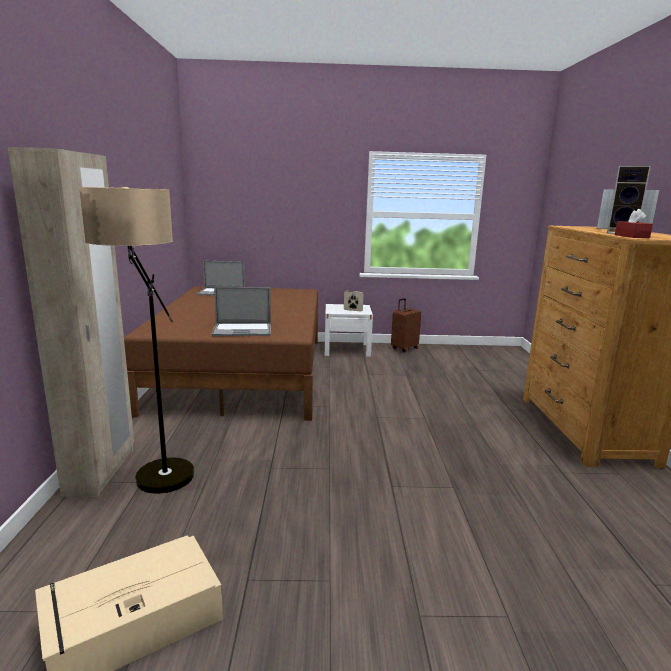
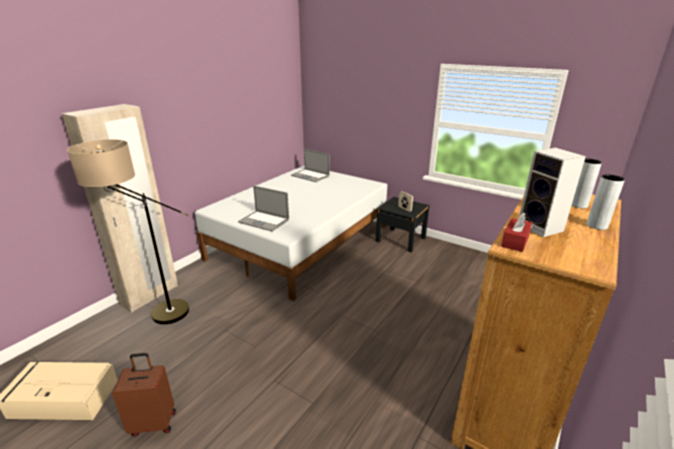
camera: 35 degrees right, 10 degrees up
(243, 372) = (301, 242): brown bed -> white bed
(346, 349) = (400, 239): white nightstand -> black nightstand
(404, 348) = (452, 251): brown suitcase -> brown suitcase (153, 422)

